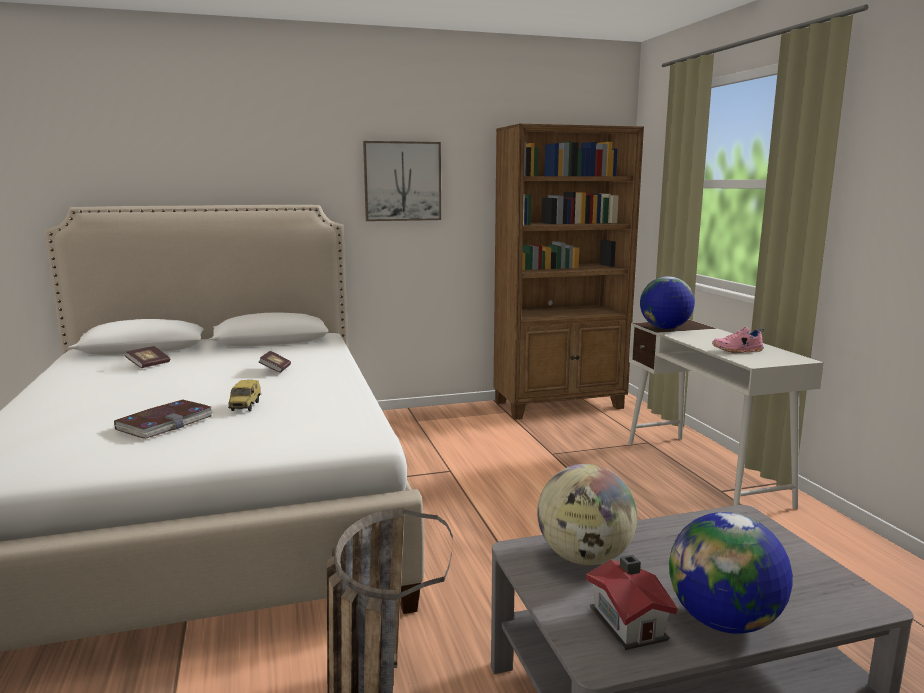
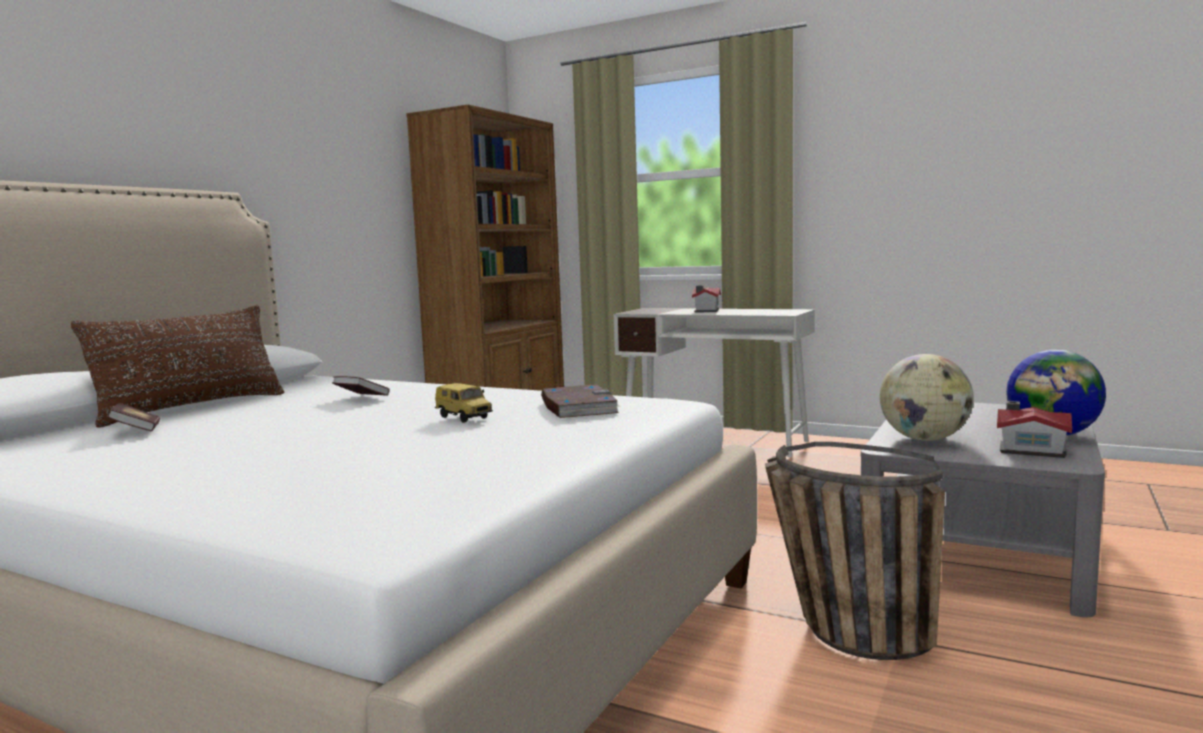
camera: 45 degrees left, 5 degrees down
(165, 422) = (437, 441): book -> book (578, 407)
(212, 353) = (192, 408): none -> brown pillow
(402, 181) = (318, 169): picture -> none
(664, 328) = (652, 312): globe -> none
(712, 338) = (705, 311): none -> toy house
(738, 351) = (750, 312): pink shoe -> none

